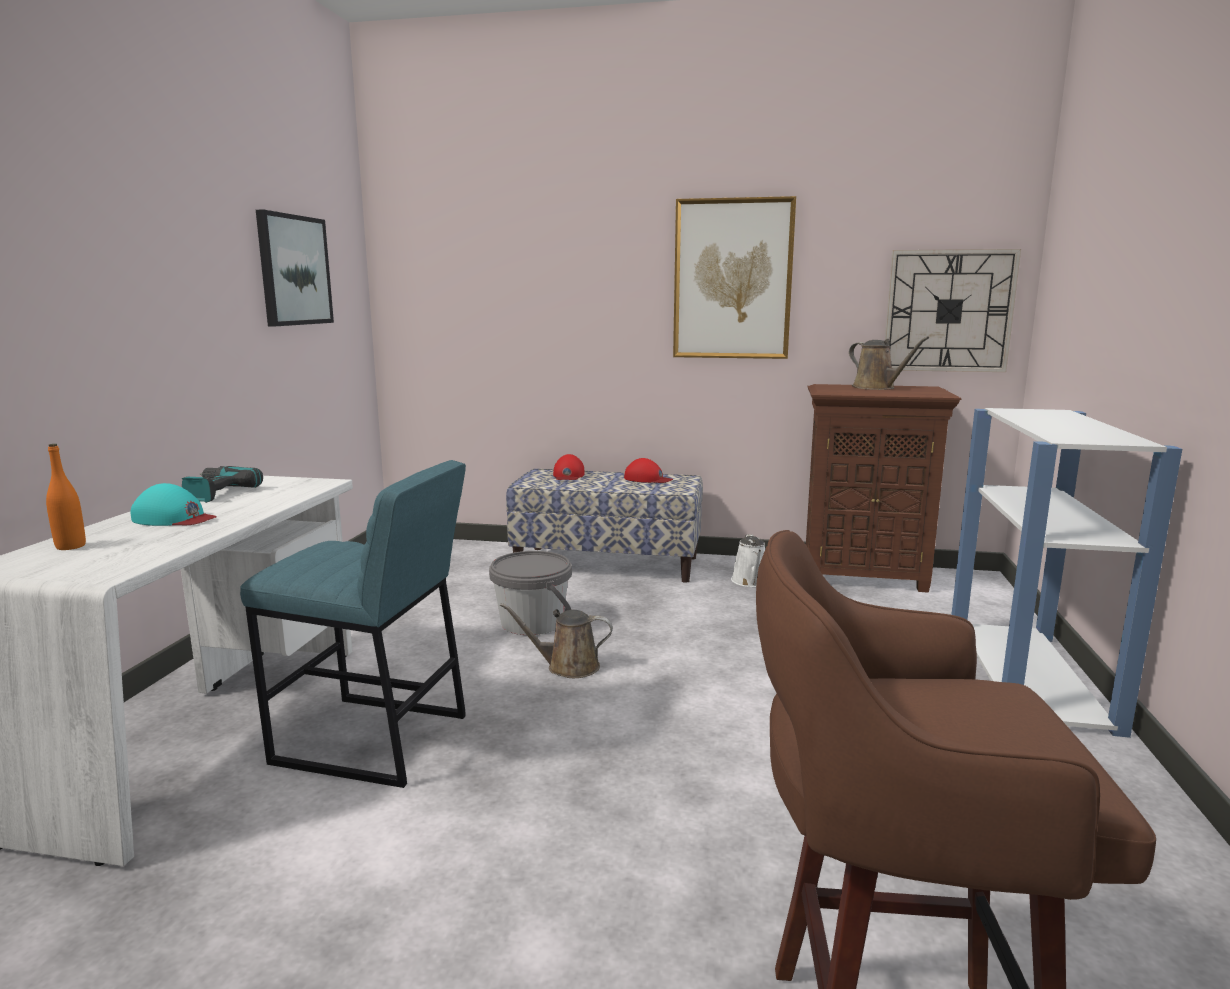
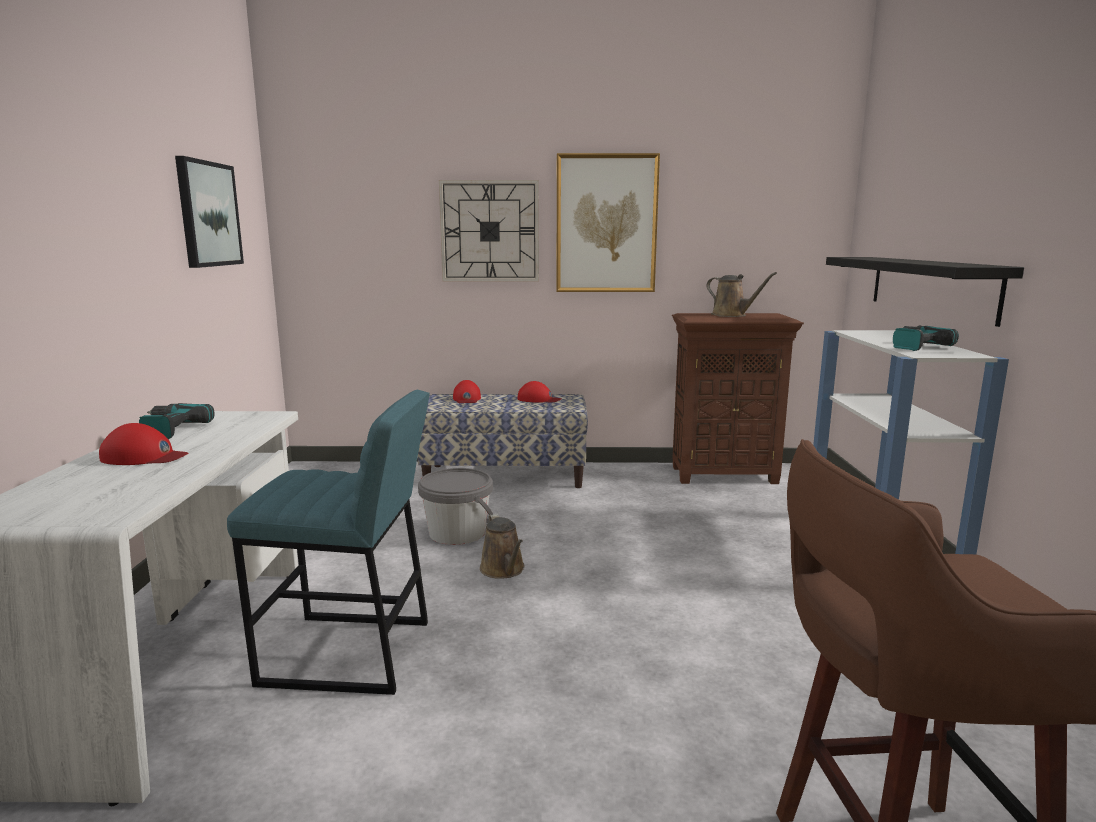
camera: 10 degrees left, 0 degrees up
(70, 546) = (52, 490): orange bottle -> none
(174, 518) = (144, 457): turquoise cap -> red cap
(567, 667) = (504, 570): brown watering can -> brown watering can turned 105 degrees counterclockwise
(751, 582) = (634, 484): white watering can -> none
(948, 311) = (783, 251): wall clock -> wall clock (490, 231)
(1069, 429) = (914, 346): none -> power drill
(1110, 356) = (930, 286): none -> black shelf

